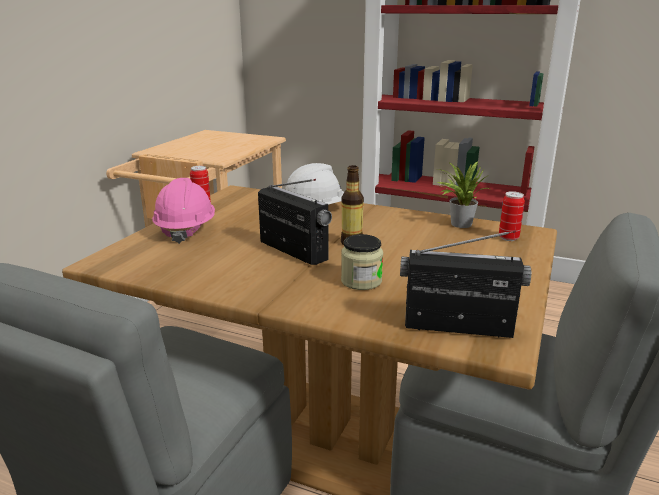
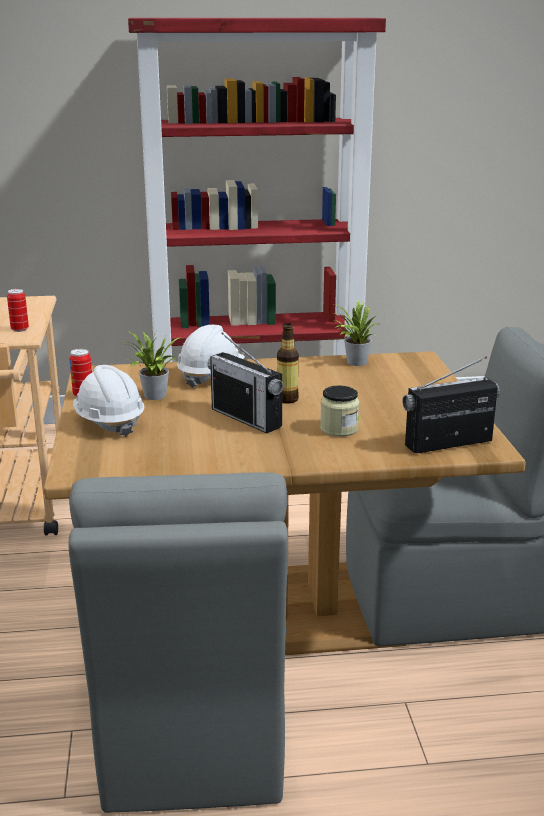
camera: 30 degrees left, 0 degrees up
(186, 230) = (109, 423): pink hard hat -> white hard hat
(248, 217) = (153, 396): none -> potted plant
(293, 251) = (246, 418): radio -> radio turned 150 degrees counterclockwise
(508, 238) = (407, 367): can -> can (20, 329)

